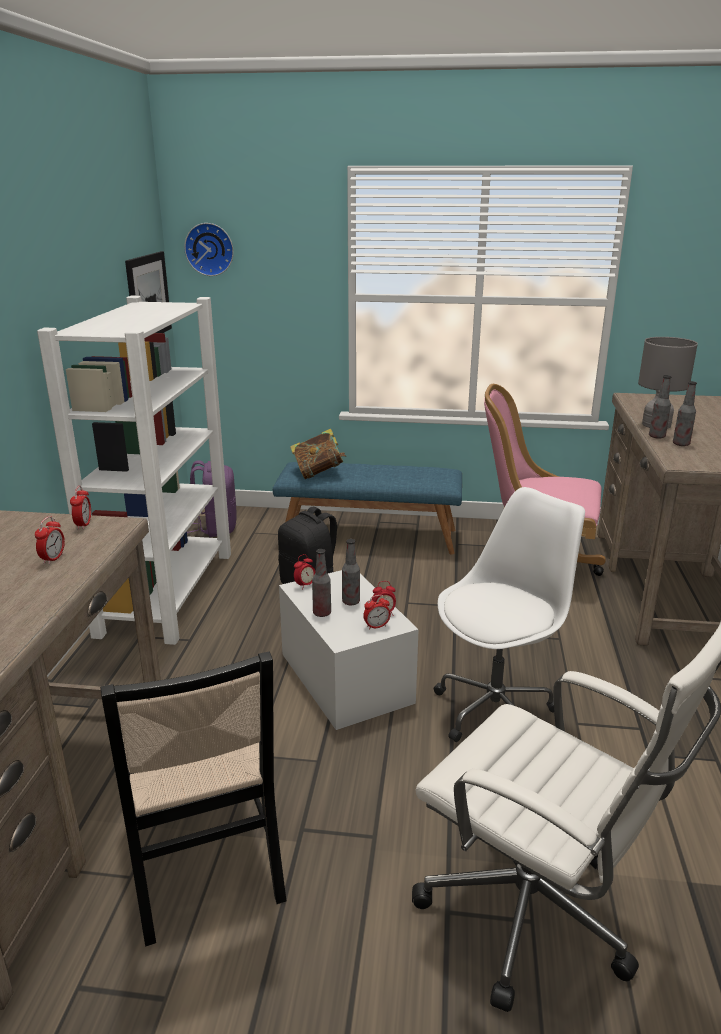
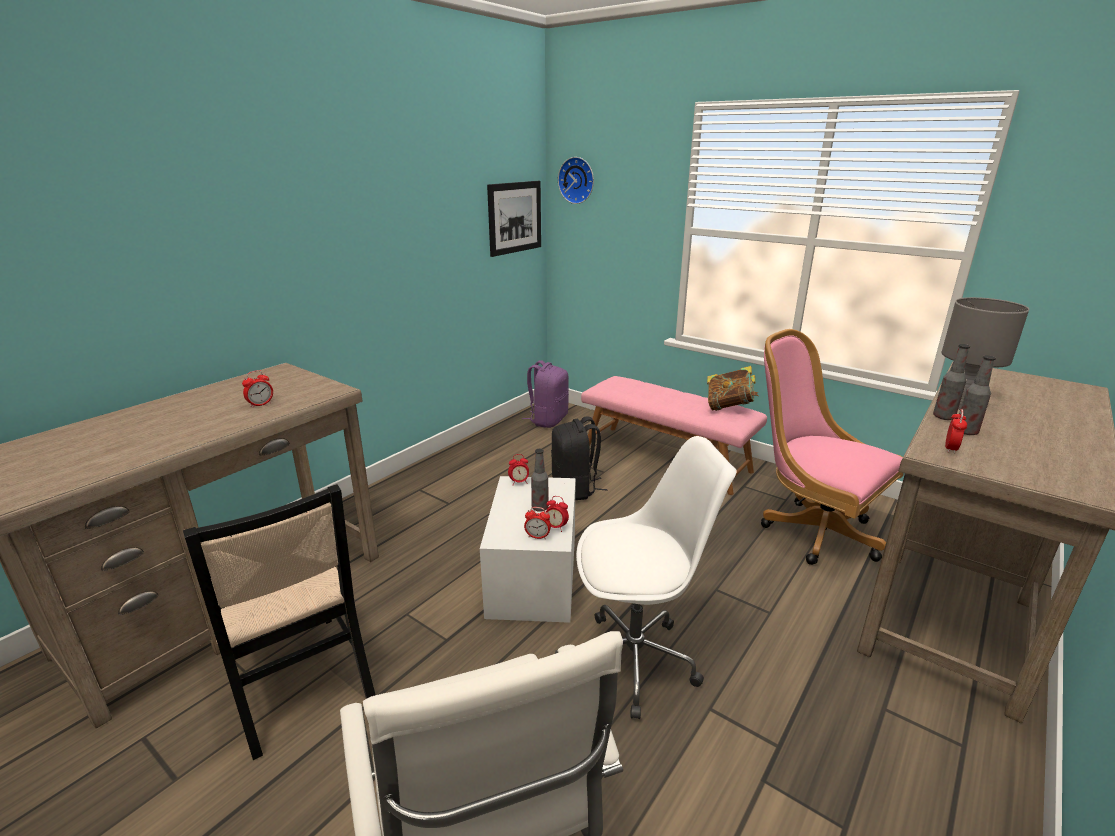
camera: 30 degrees right, 0 degrees up
(84, 525) = (315, 385): alarm clock -> alarm clock (950, 449)
(167, 592) = (467, 461): white bookcase -> none
(202, 858) = (298, 681): chair -> chair turned 45 degrees counterclockwise
(318, 473) = (625, 389): book -> book (729, 407)
(322, 613) = (506, 510): bottle -> none
(369, 536) = (666, 457): blue bench -> pink bench

